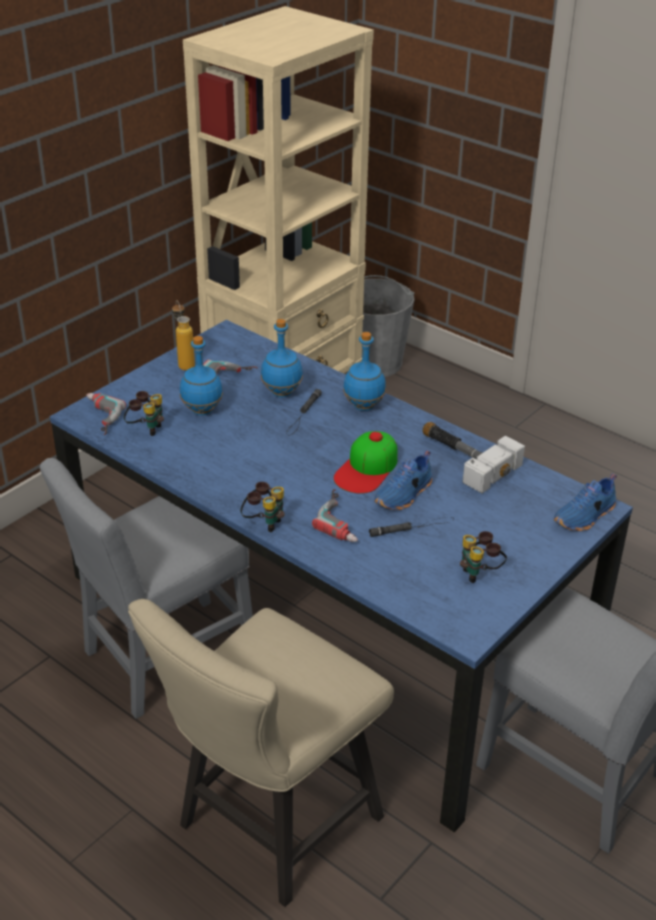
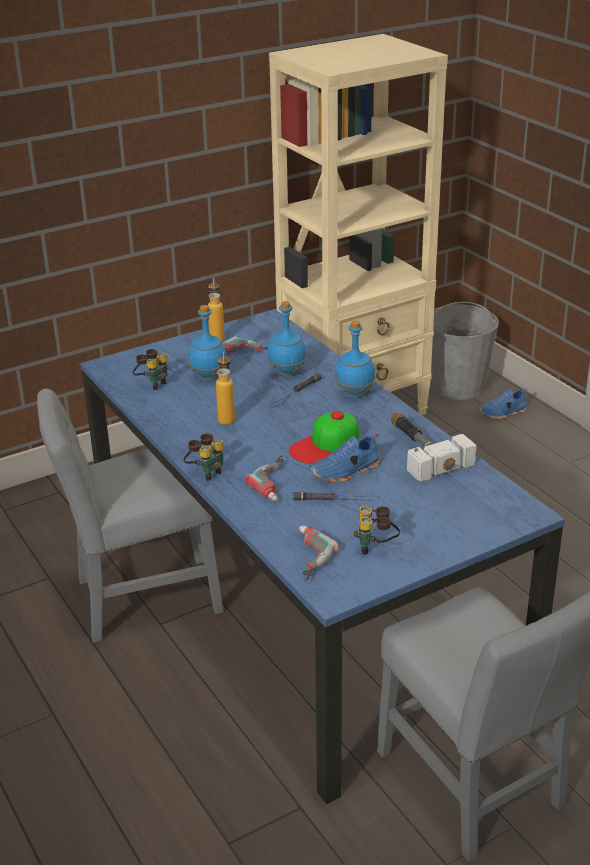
camera: 20 degrees right, 5 degrees down
(97, 418) = (117, 369): power drill -> power drill (304, 557)
(248, 455) = (226, 417): none -> bottle
(269, 828) = (160, 758): beige chair -> none
(585, 517) = (510, 519): blue shoe -> blue shoe (503, 413)

